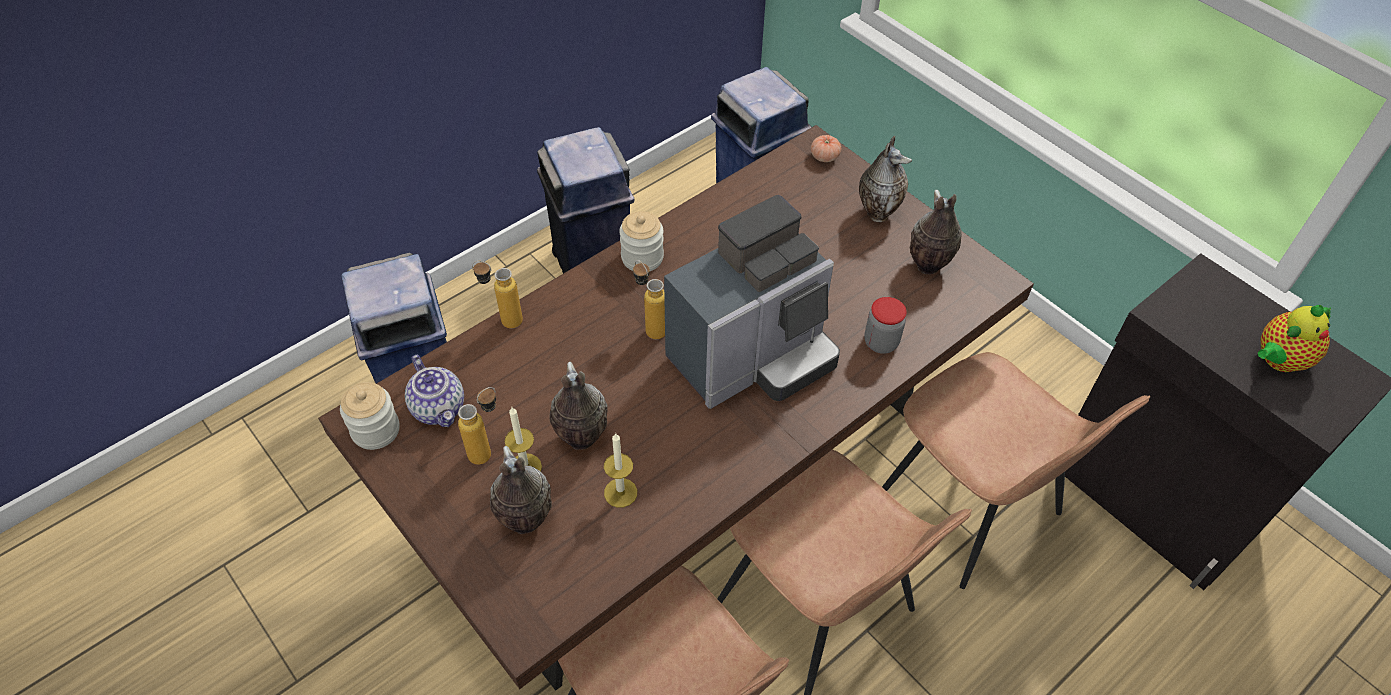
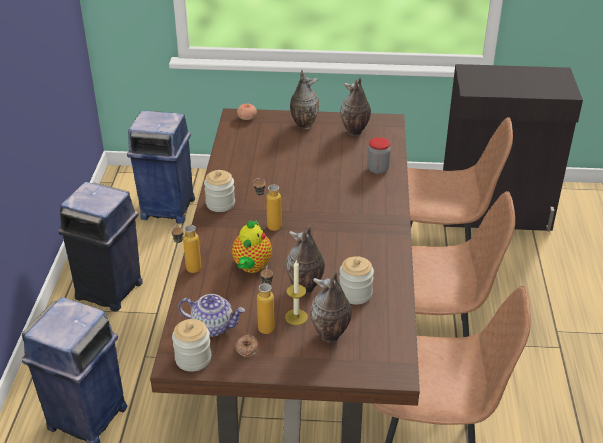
camera: 45 degrees left, 15 degrees down
(434, 462) = (247, 348): none -> donut
(620, 492) = (355, 294): candle -> jar
(753, 357) = (333, 208): coffee machine -> none
(1278, 360) = (528, 82): teapot -> teapot (251, 267)

